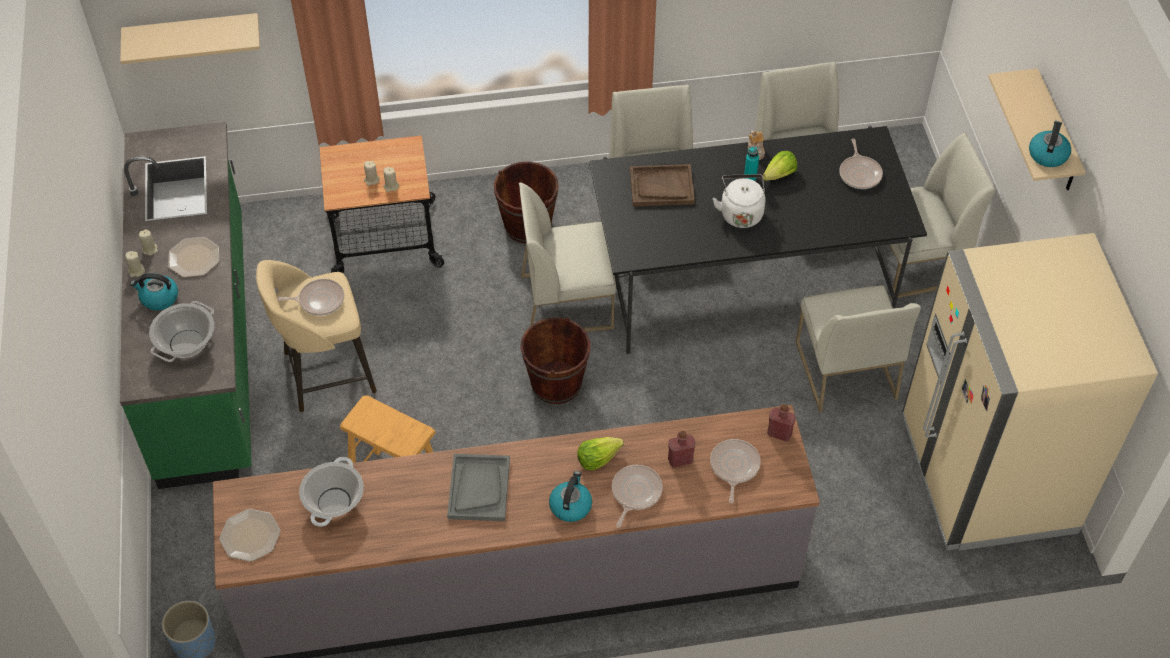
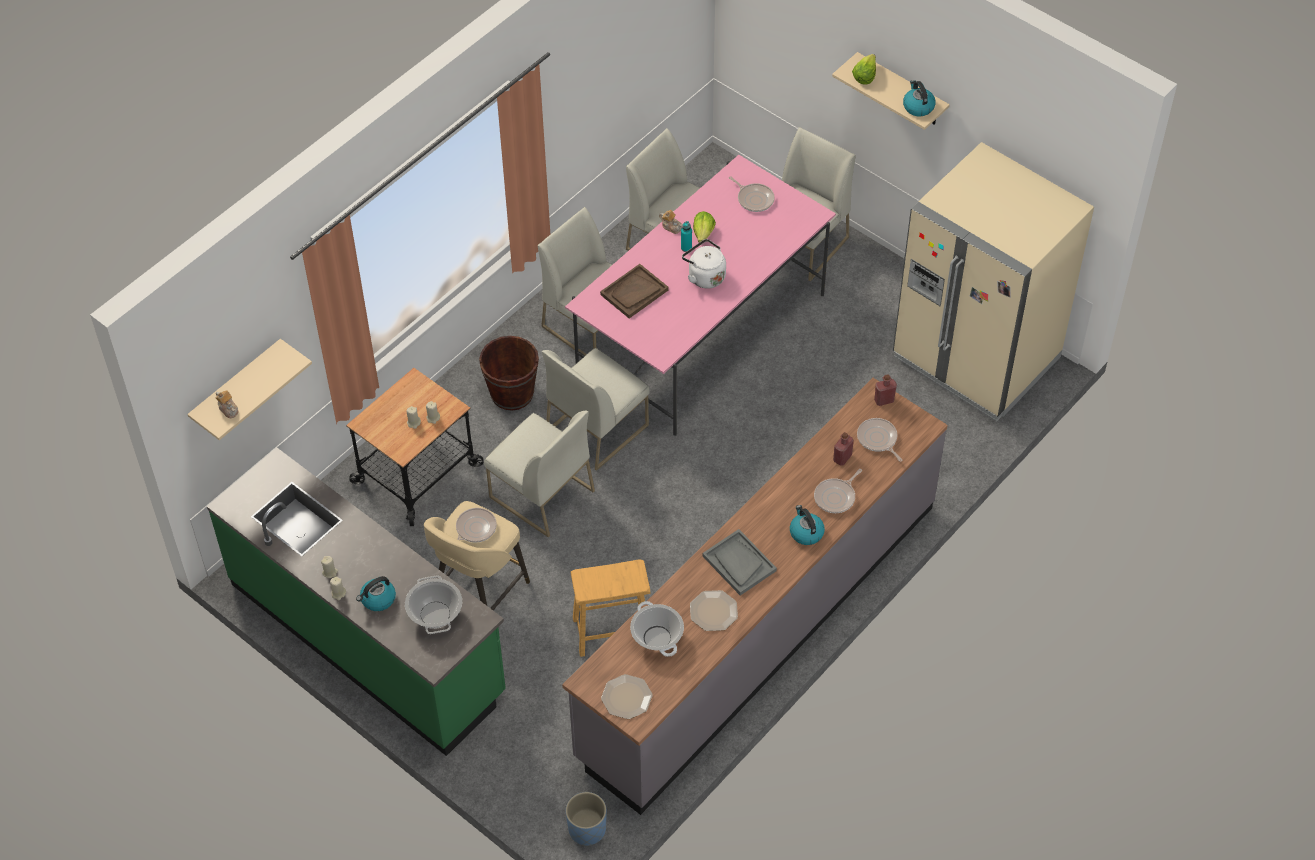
camera: 40 degrees left, 0 degrees up
(154, 43) = (228, 409): none -> teapot
(193, 258) = (370, 556): plate -> plate (713, 612)
(556, 383) = (648, 488): brown bucket -> none
(598, 458) = (791, 492): lettuce -> lettuce (864, 76)
(635, 493) = (836, 497): frying pan -> frying pan turned 120 degrees counterclockwise
(744, 278) = (701, 331): black dining table -> pink dining table
(844, 369) = (826, 349): white chair -> white chair (540, 494)

